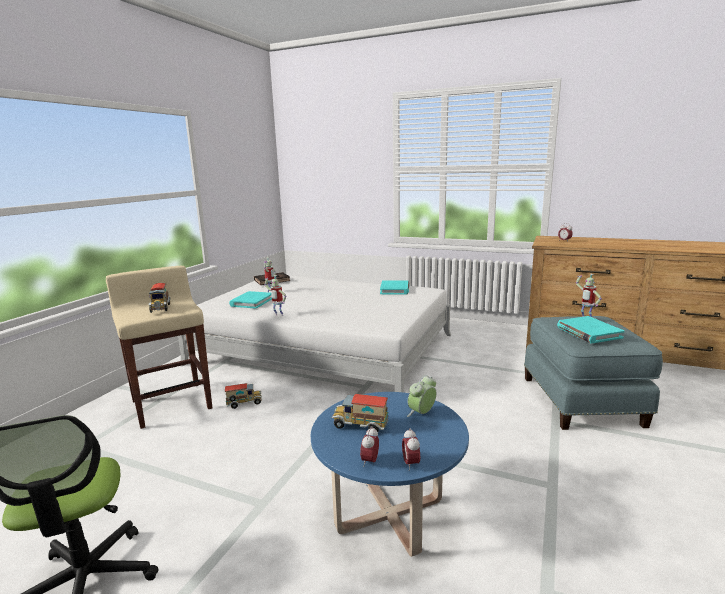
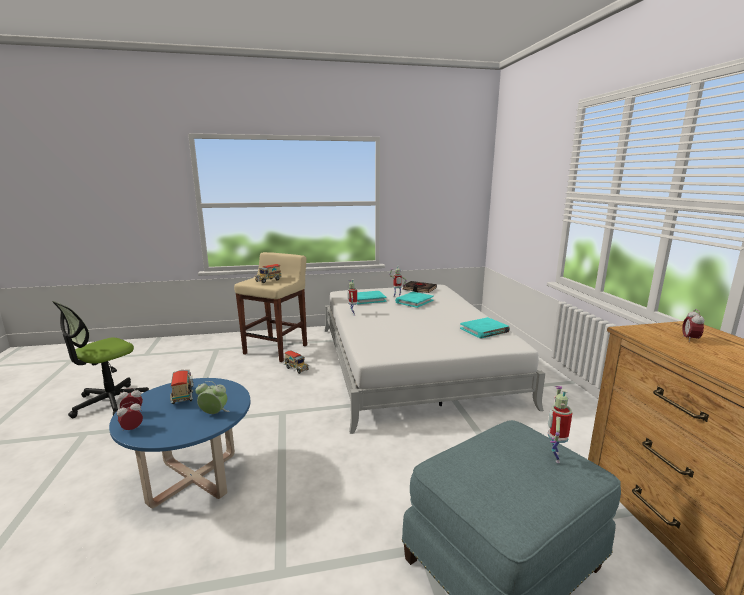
camera: 55 degrees right, 0 degrees up
(588, 332) = (488, 465): turquoise book -> turquoise book (414, 301)

